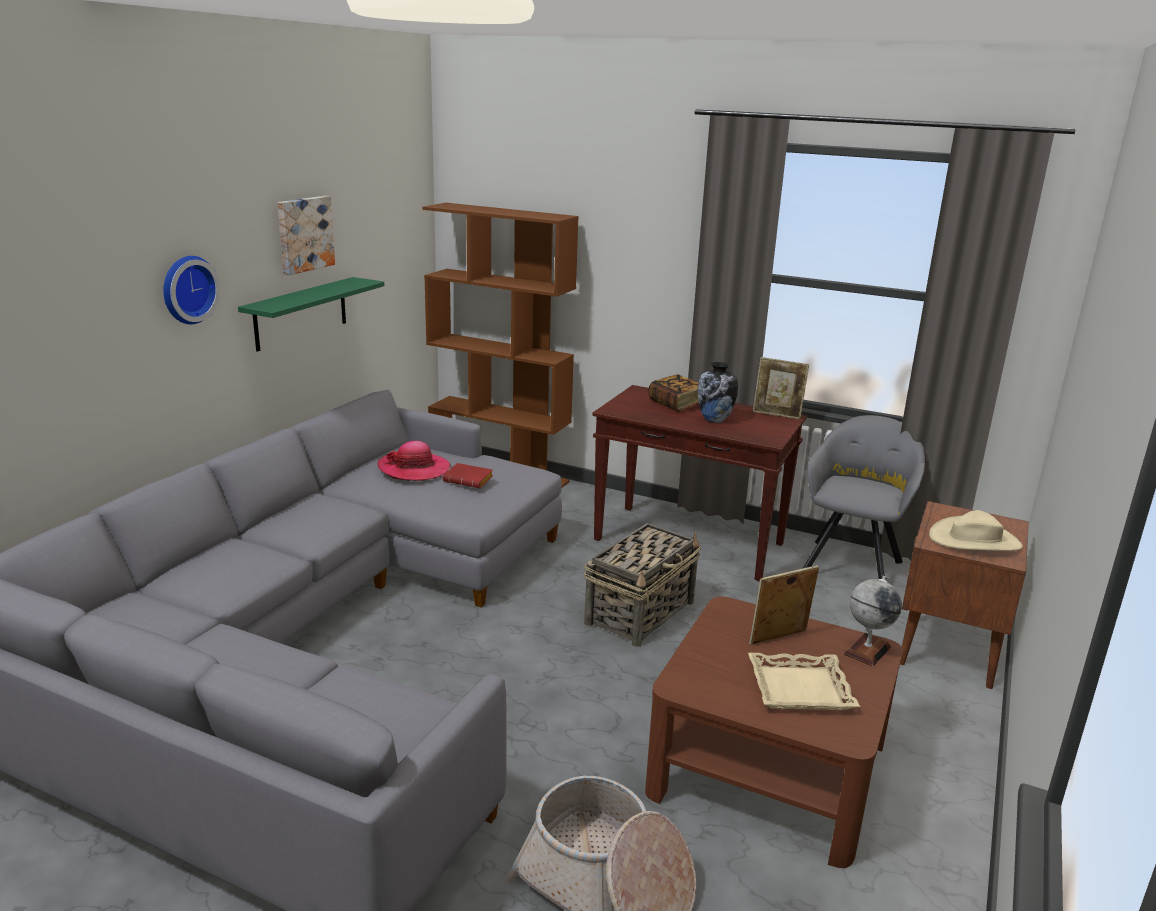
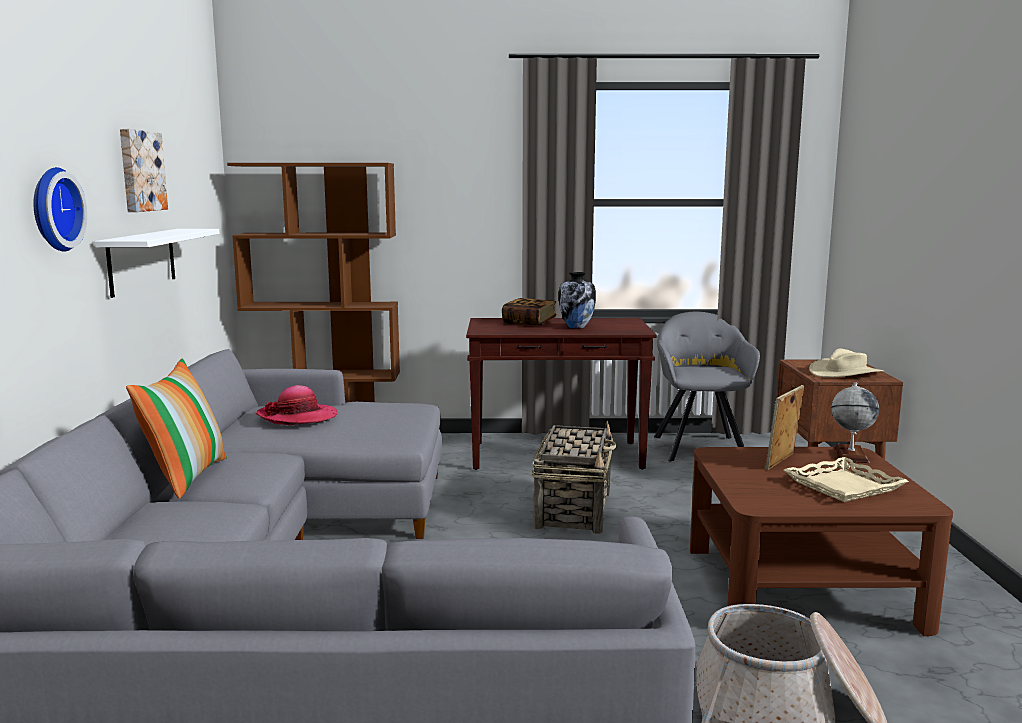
camera: 25 degrees left, 10 degrees down
(274, 518) = (185, 477): none -> pillow
(301, 313) = (142, 261): green shelf -> white shelf
(470, 480) = (366, 415): red book -> none
(777, 415) = (618, 319): picture frame -> none

